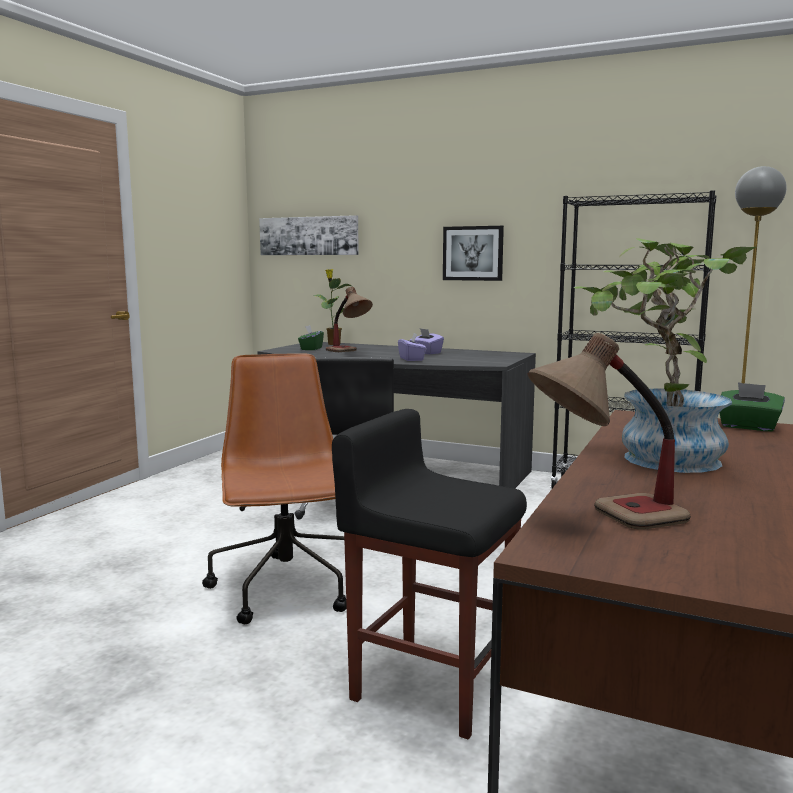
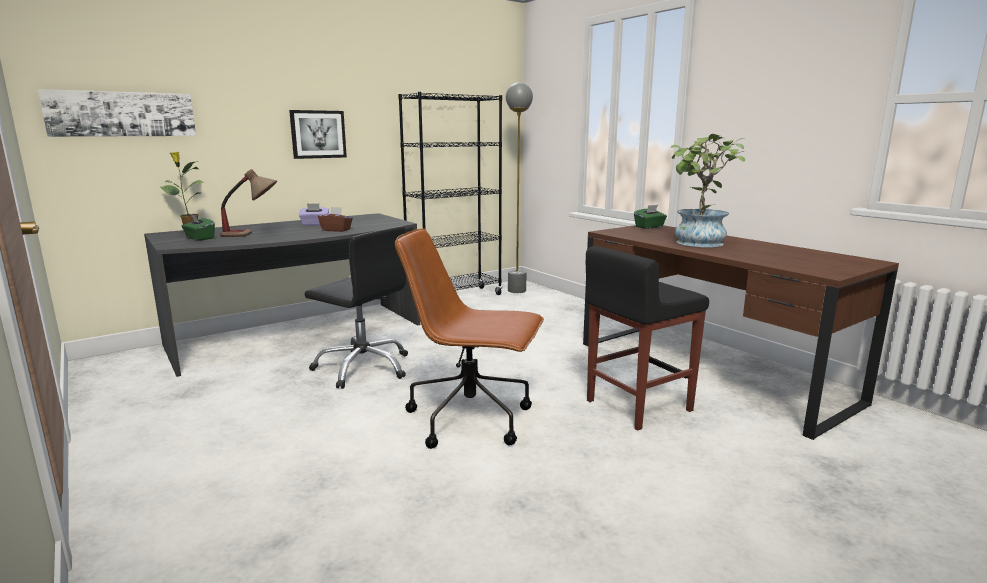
camera: 60 degrees left, 5 degrees up
(412, 359) = (336, 230): purple tissue box -> brown tissue box
(604, 521) = (790, 263): table lamp -> none

